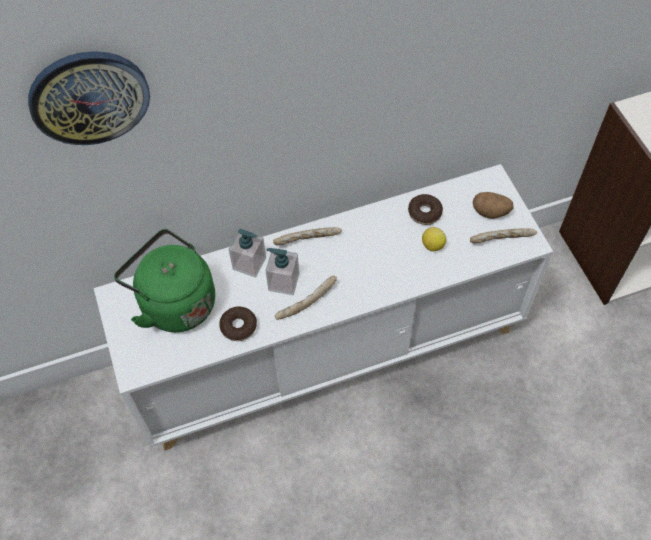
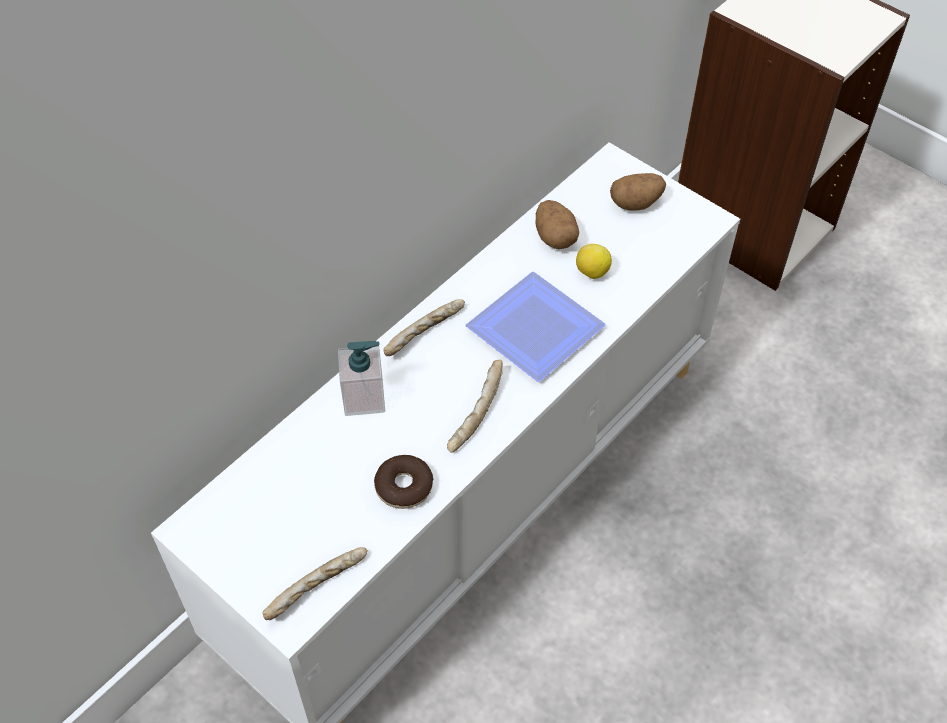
camera: 30 degrees left, 5 degrees down
(89, 97) = (126, 186): wall clock -> none
(174, 302) = (289, 496): green kettle -> none
(283, 282) = (427, 401): soap dispenser -> none
(375, 264) = (535, 325): none -> plate
(424, 213) = (555, 237): donut -> potato
(502, 240) = (672, 230): bread -> bread (318, 589)

